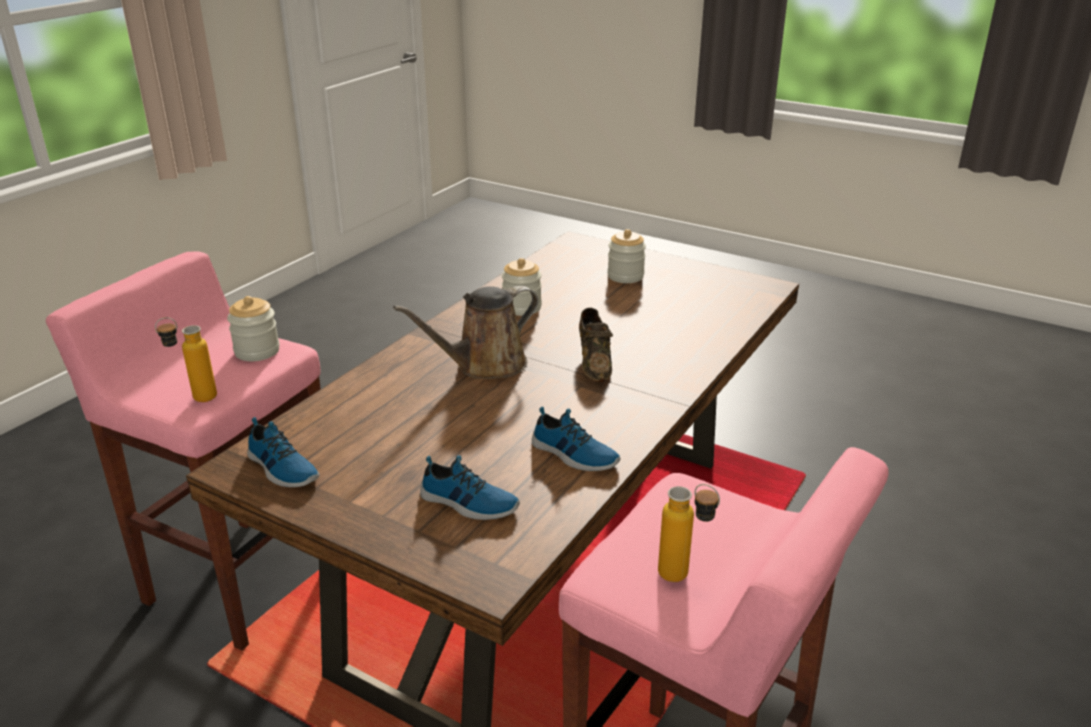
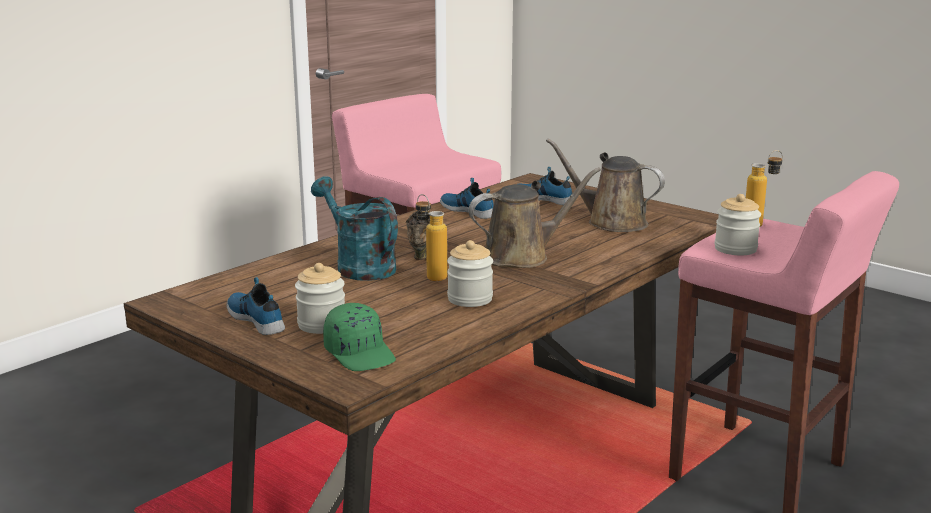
camera: 170 degrees left, 10 degrees down
(281, 469) = (671, 216): shoe -> shoe (257, 319)
(372, 443) = (611, 222): none -> brown watering can
(581, 258) = (360, 353): none -> green cap
(643, 336) = (359, 266): none -> turquoise watering can
(684, 578) = (439, 158): bottle -> bottle (431, 276)

